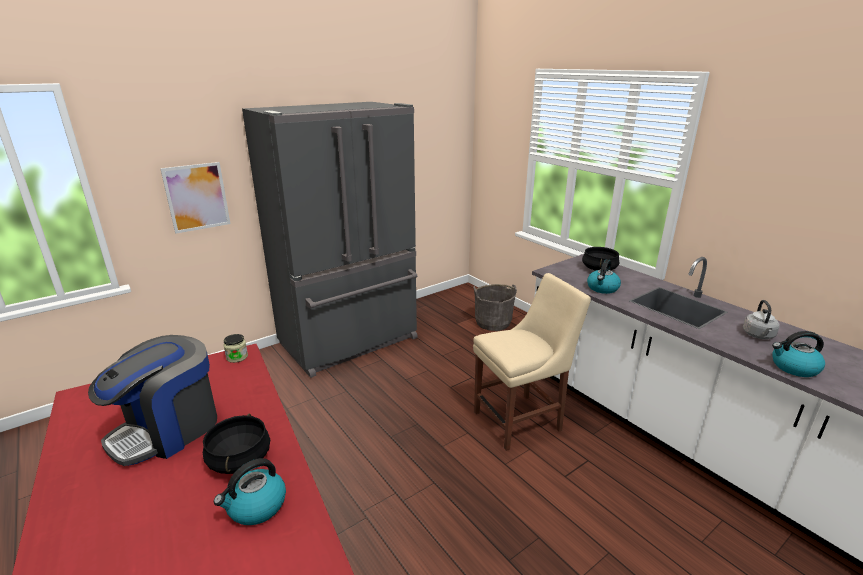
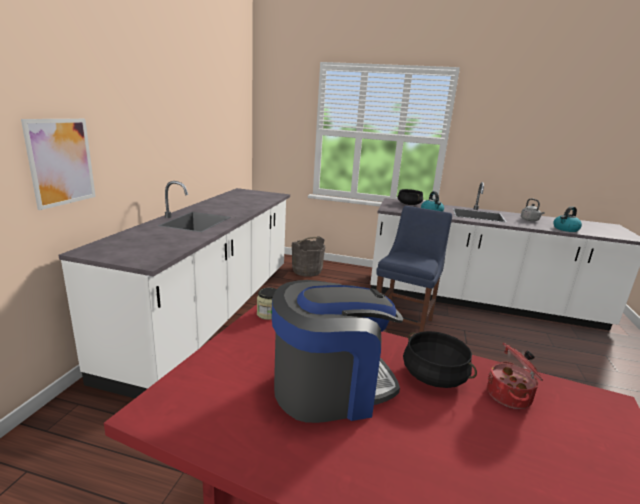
camera: 40 degrees left, 5 degrees down
(168, 429) = (330, 387): coffee machine -> coffee machine turned 105 degrees counterclockwise
(256, 506) = (510, 396): kettle -> cooking pot
(351, 342) = (212, 313): grey fridge -> white counter
(521, 420) = (404, 323): beige chair -> blue chair

